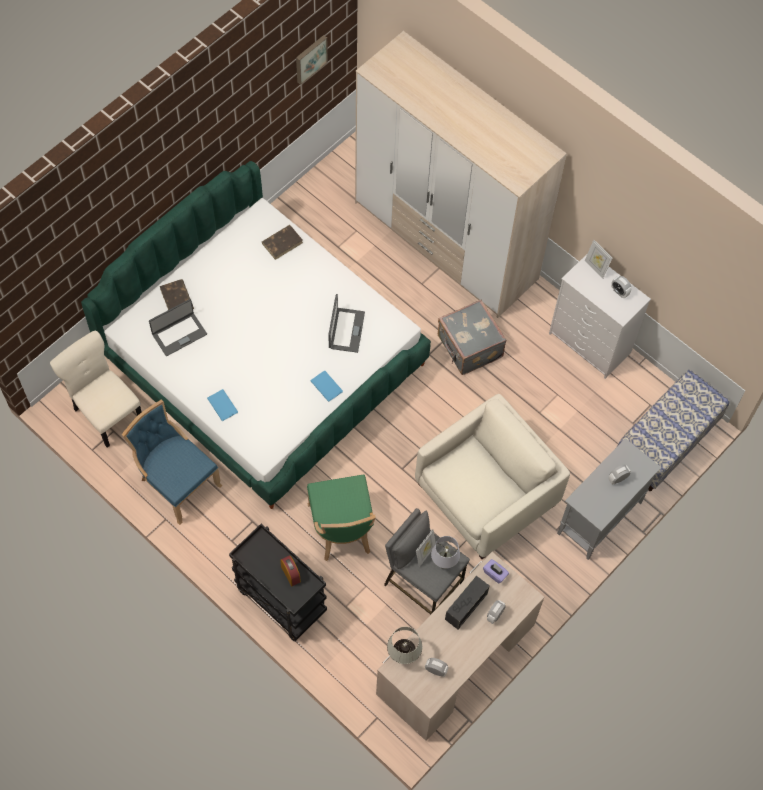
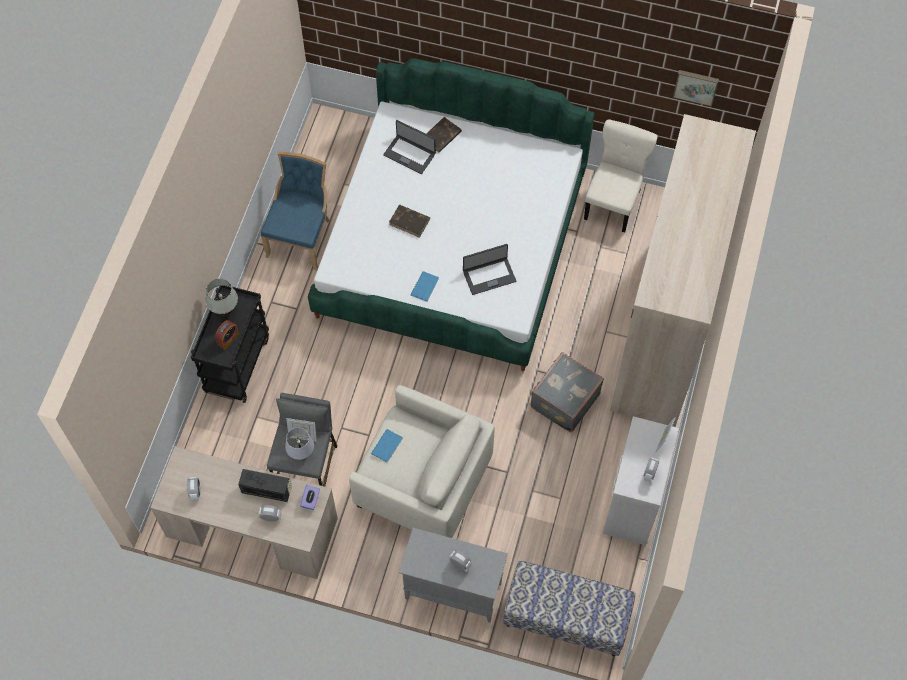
camera: 65 degrees right, 0 degrees up
(107, 413) = (336, 156): beige chair -> beige chair (613, 202)
(223, 404) = (362, 218): blue book -> blue book (388, 445)
(282, 243) = (546, 186): brown book -> brown book (410, 222)
(342, 530) = (324, 381): green chair -> none
(403, 655) = (198, 460): white table lamp -> white table lamp (225, 311)

